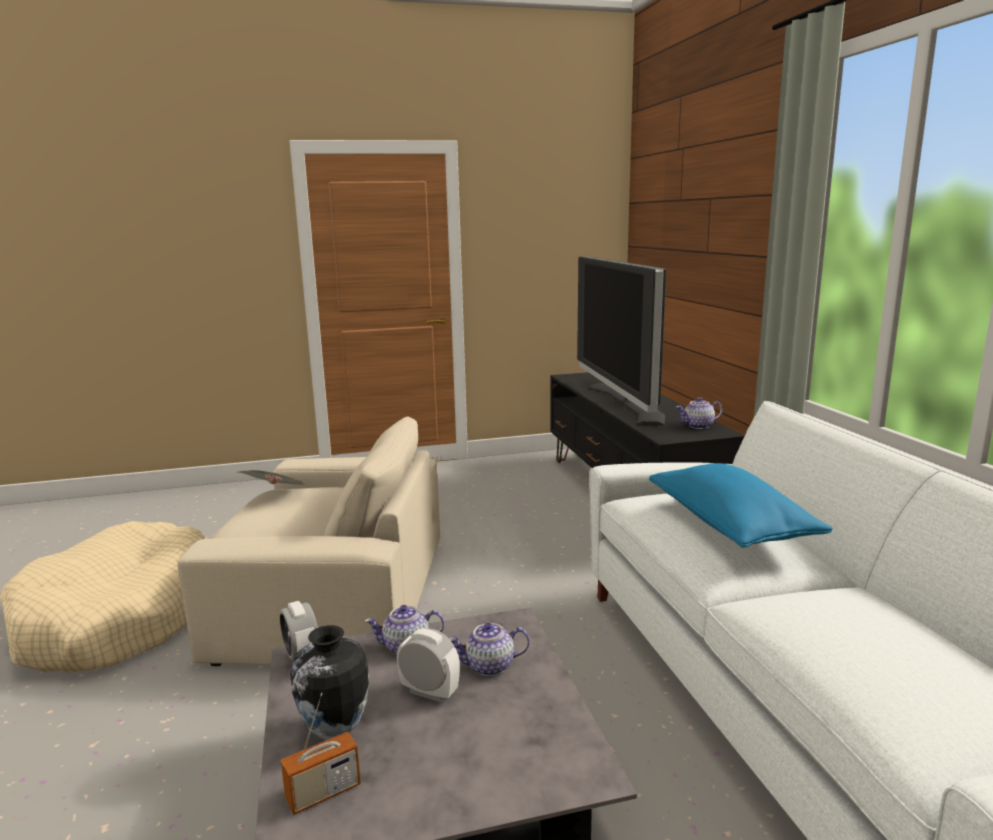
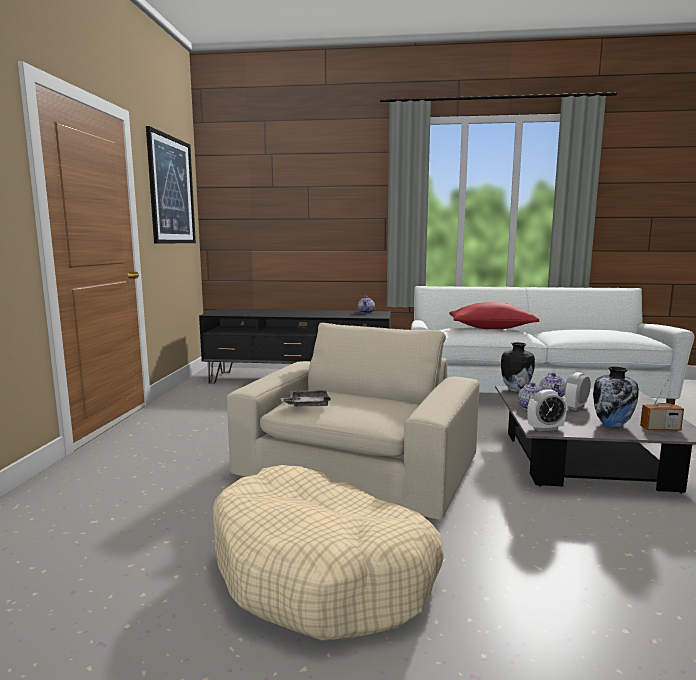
camera: 70 degrees left, 5 degrees down
(277, 495) = (307, 405): newspaper -> grey tray
(323, 793) = (660, 429): radio -> radio turned 105 degrees clockwise
(512, 627) = (515, 389): none -> vase
(550, 217) = (171, 190): none -> picture
(624, 403) = (303, 314): television -> none
(730, 526) = (491, 328): blue pillow -> red pillow

